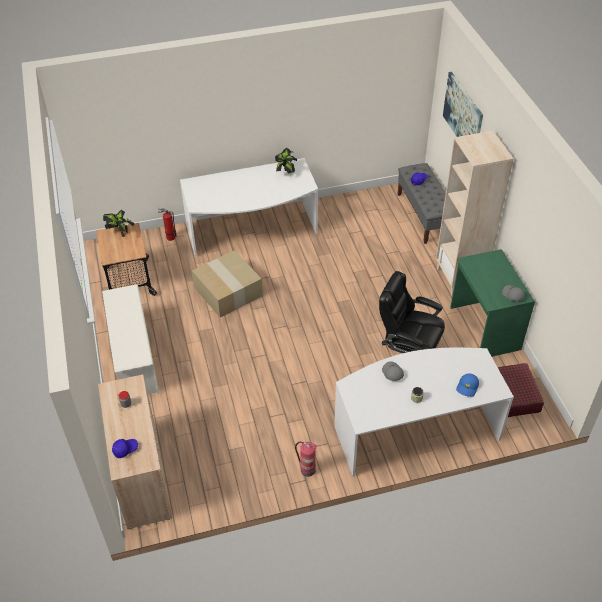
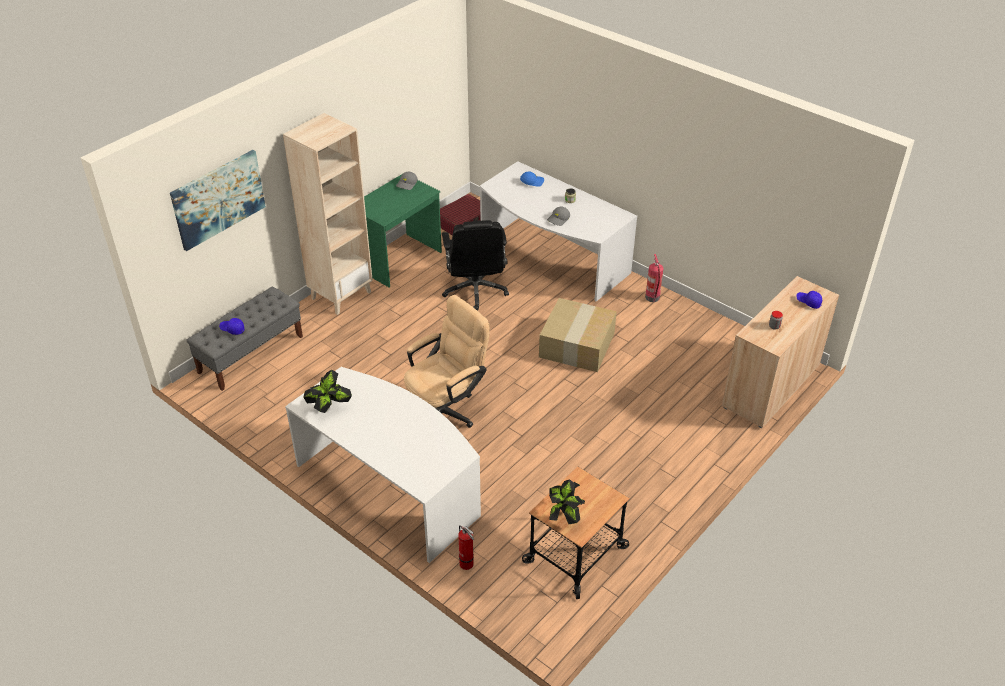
camera: 125 degrees left, 5 degrees down
(134, 357) = (669, 474): white shoe rack -> none
(227, 291) = (509, 454): cardboard box -> cardboard box (577, 346)
(292, 281) = (447, 409): none -> beige office chair

